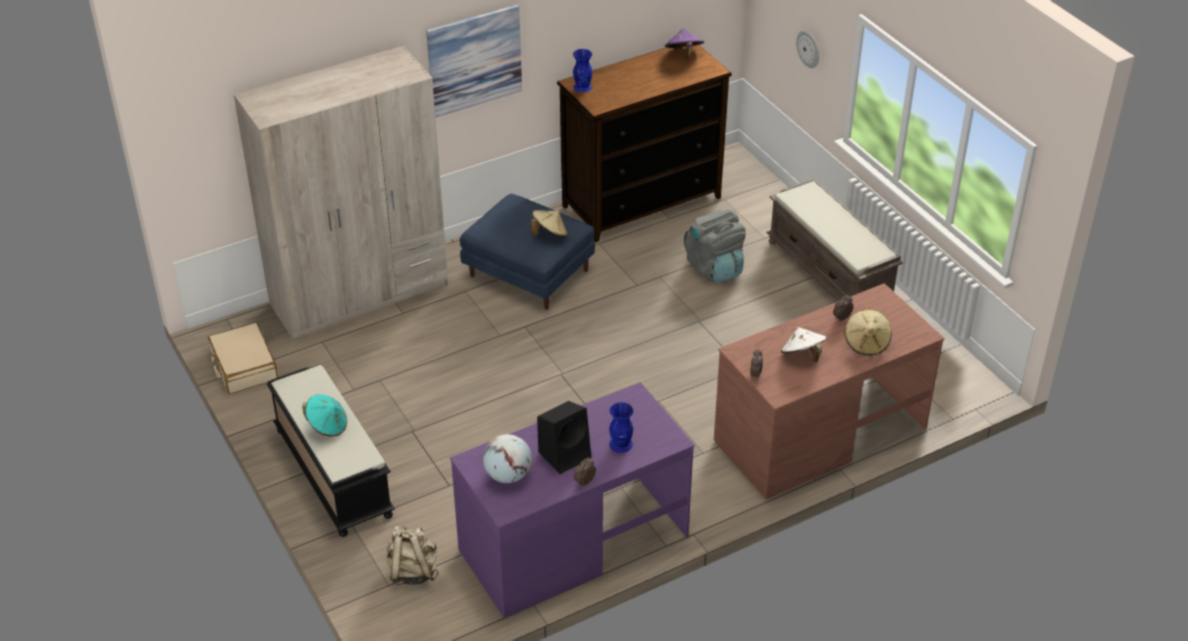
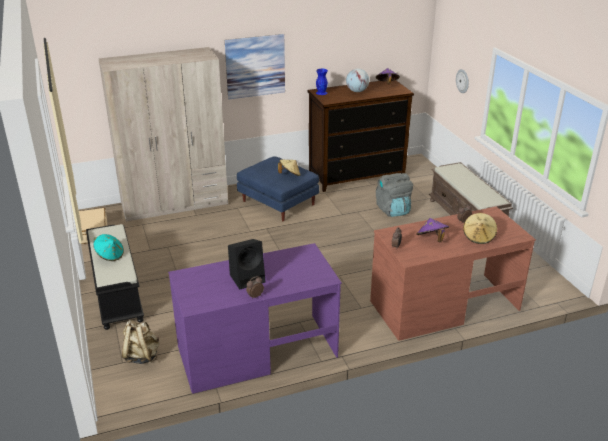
camera: 10 degrees right, 10 degrees down
(508, 475) = (203, 286): globe -> globe (357, 91)
(621, 444) = (289, 276): blue vase -> none
(802, 355) = (431, 239): white hat -> purple hat

